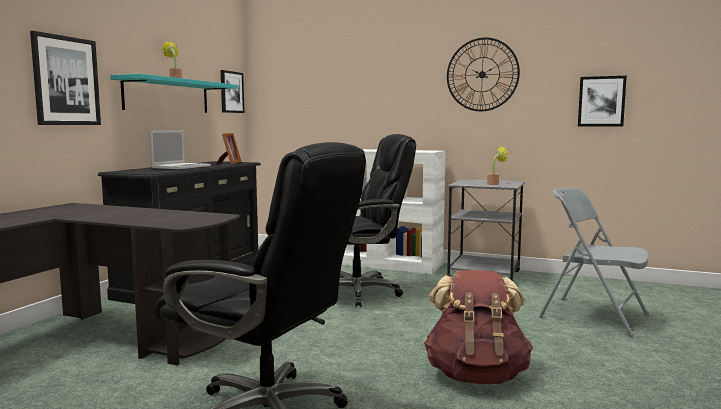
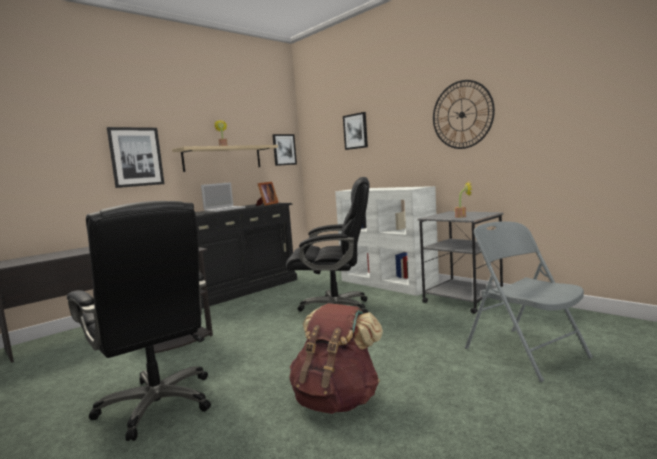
camera: 25 degrees right, 0 degrees up
(167, 96) = (223, 158): turquoise shelf -> beige shelf
(601, 101) = (576, 128): picture -> picture (355, 131)

